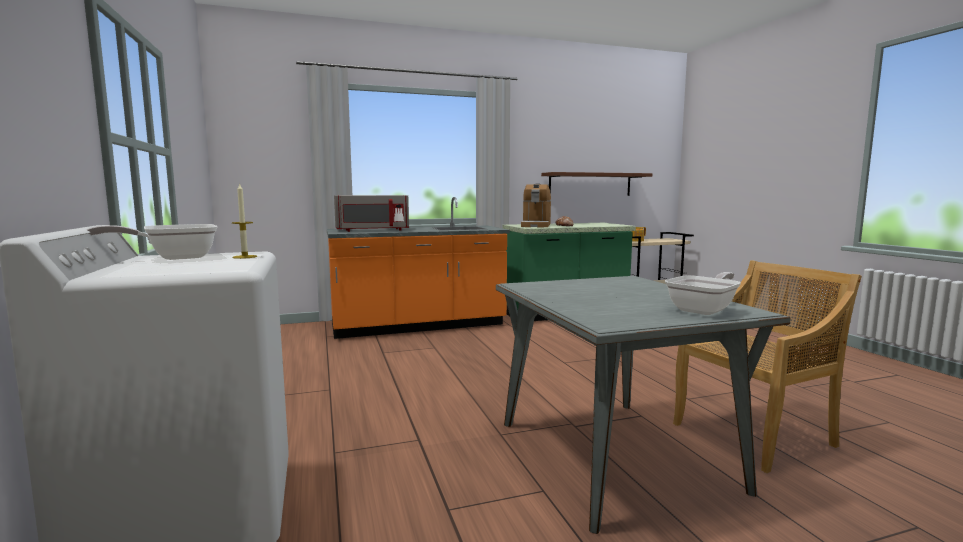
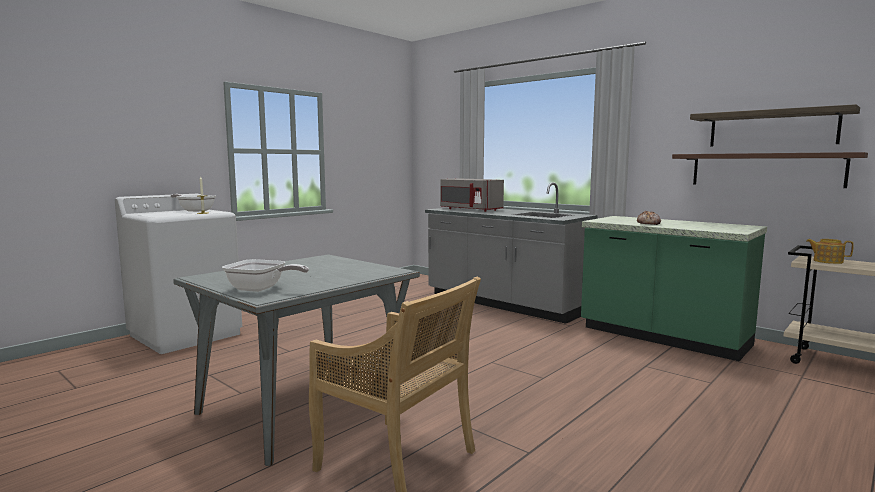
camera: 60 degrees right, 0 degrees up
(418, 326) = (504, 303): orange counter -> grey counter
(536, 225) = (628, 220): coffee machine -> none
(592, 156) = (772, 128): none -> shelf

